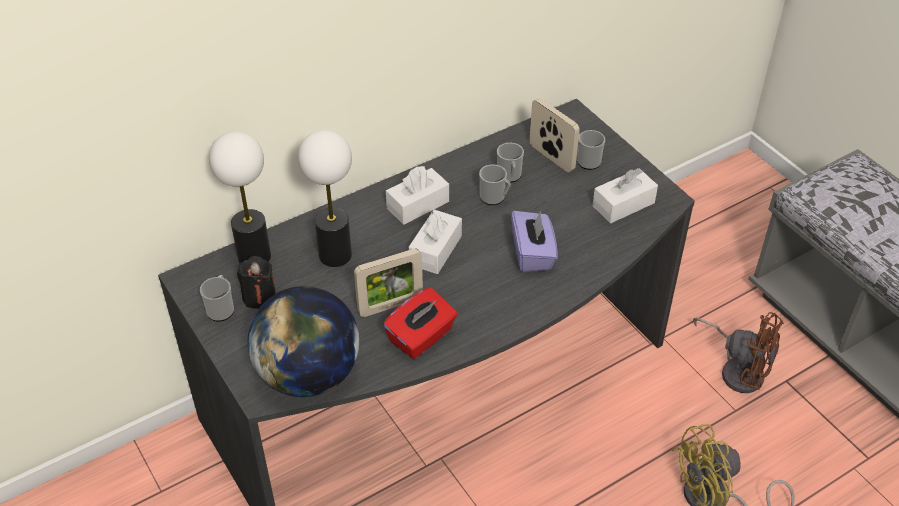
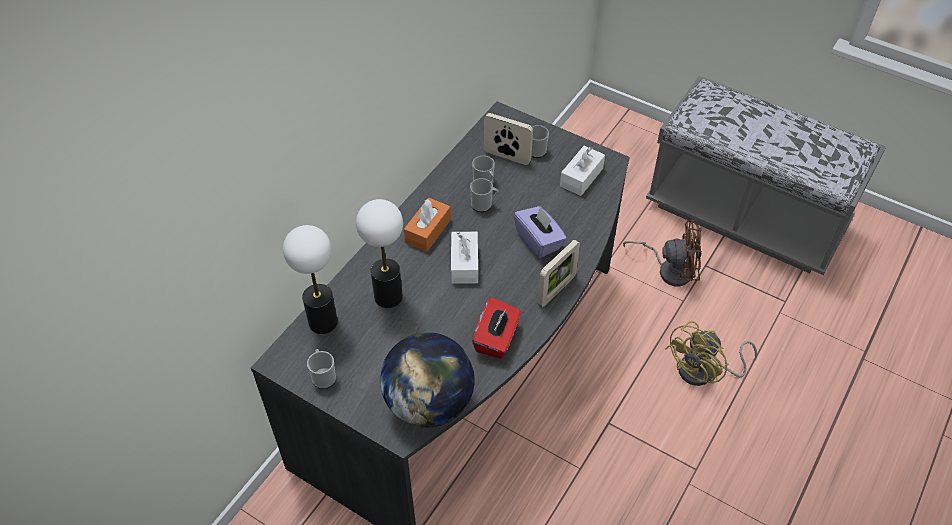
camera: 25 degrees left, 5 degrees up
(259, 296) = (348, 354): black candle -> none
(390, 305) = (457, 322): picture frame -> picture frame (556, 290)
(418, 205) = (428, 231): white tissue box -> orange tissue box

